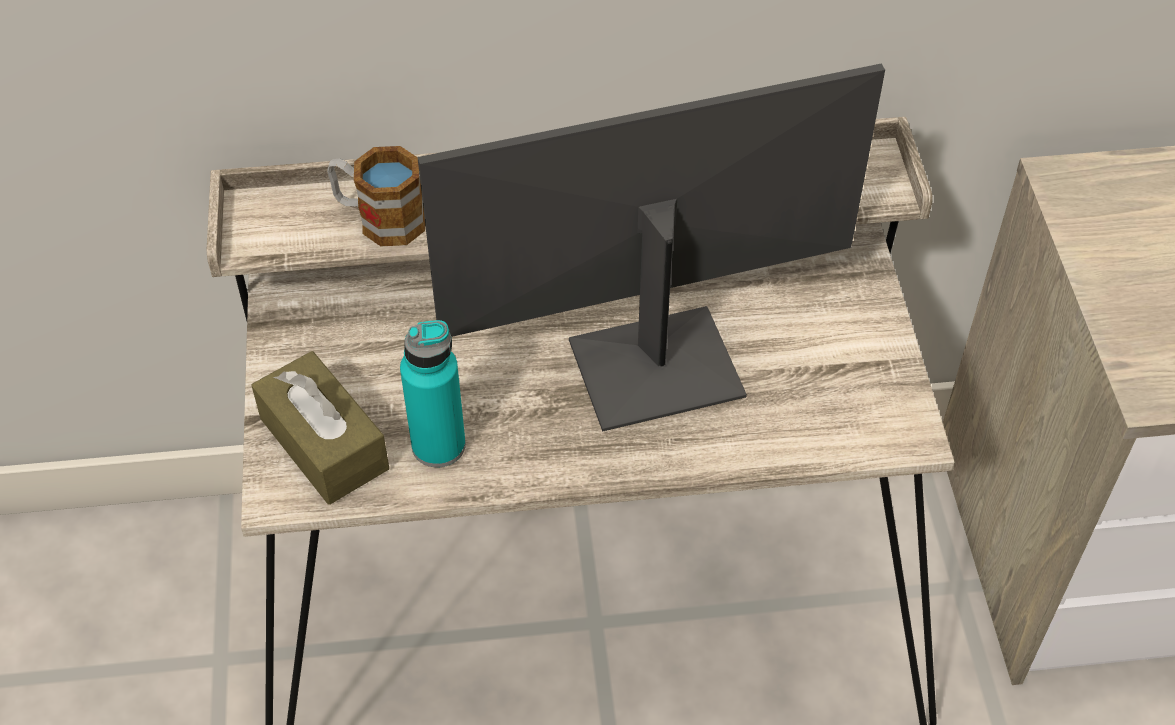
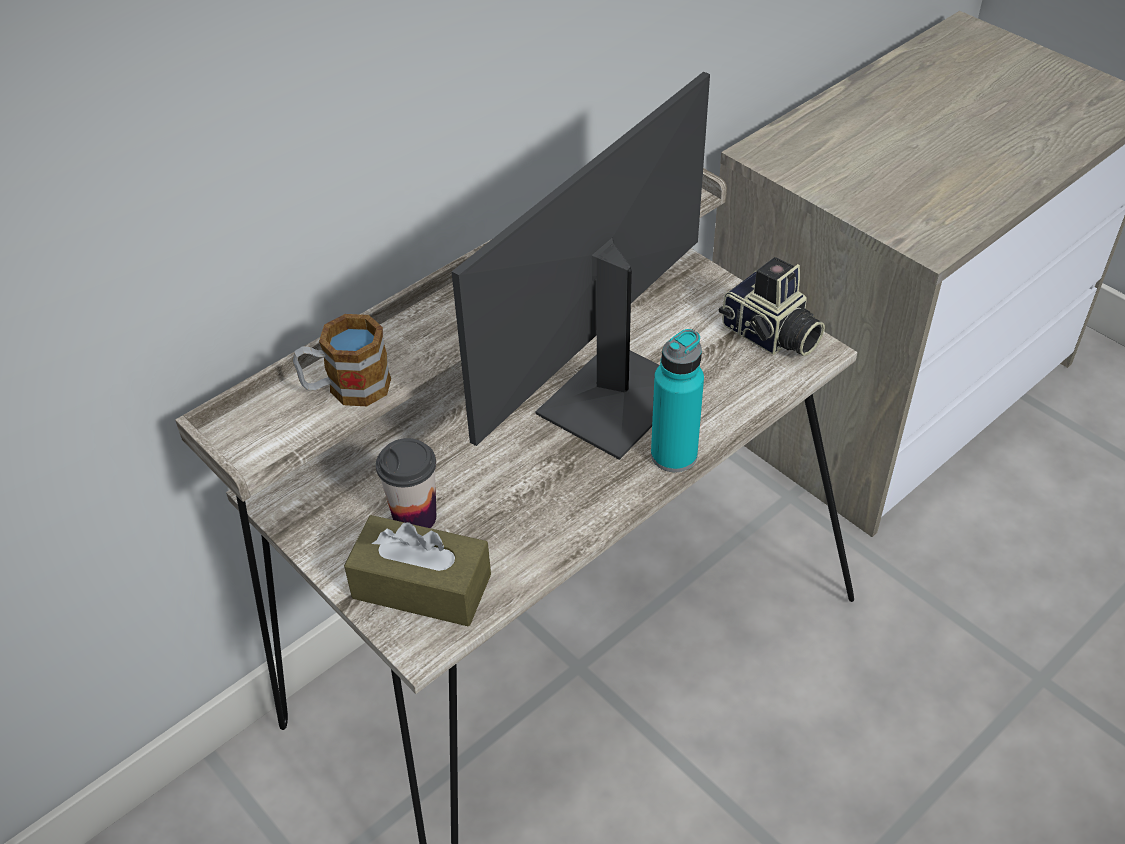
camera: 35 degrees left, 5 degrees down
(375, 376) = (415, 517): none -> cup
(438, 445) = (511, 536): turquoise bottle -> turquoise bottle (674, 455)
(875, 391) = (769, 336): none -> camera

